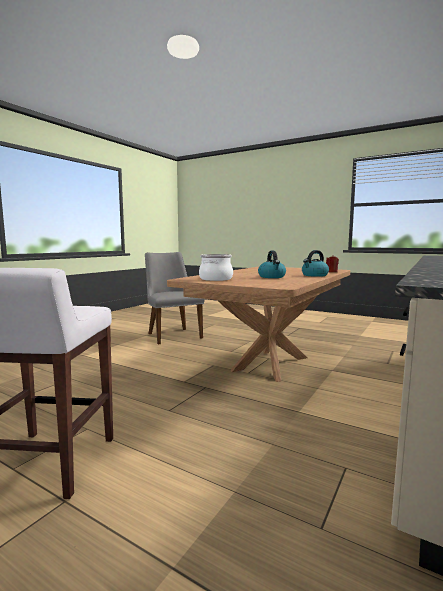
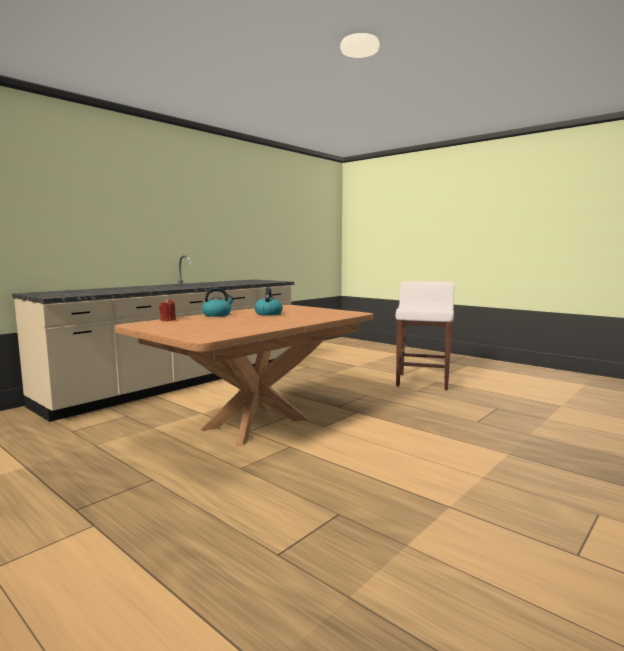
camera: 170 degrees left, 0 degrees up
(172, 334) = (391, 504): grey chair -> none
(215, 279) = (327, 312): cooking pot -> none

